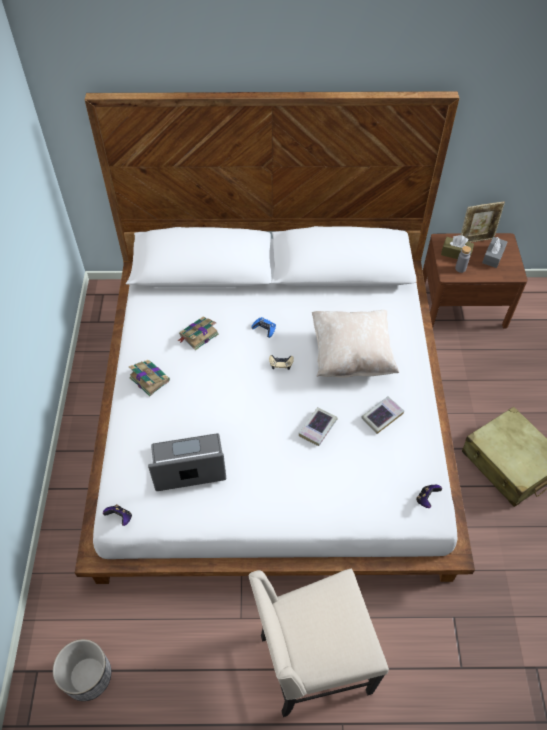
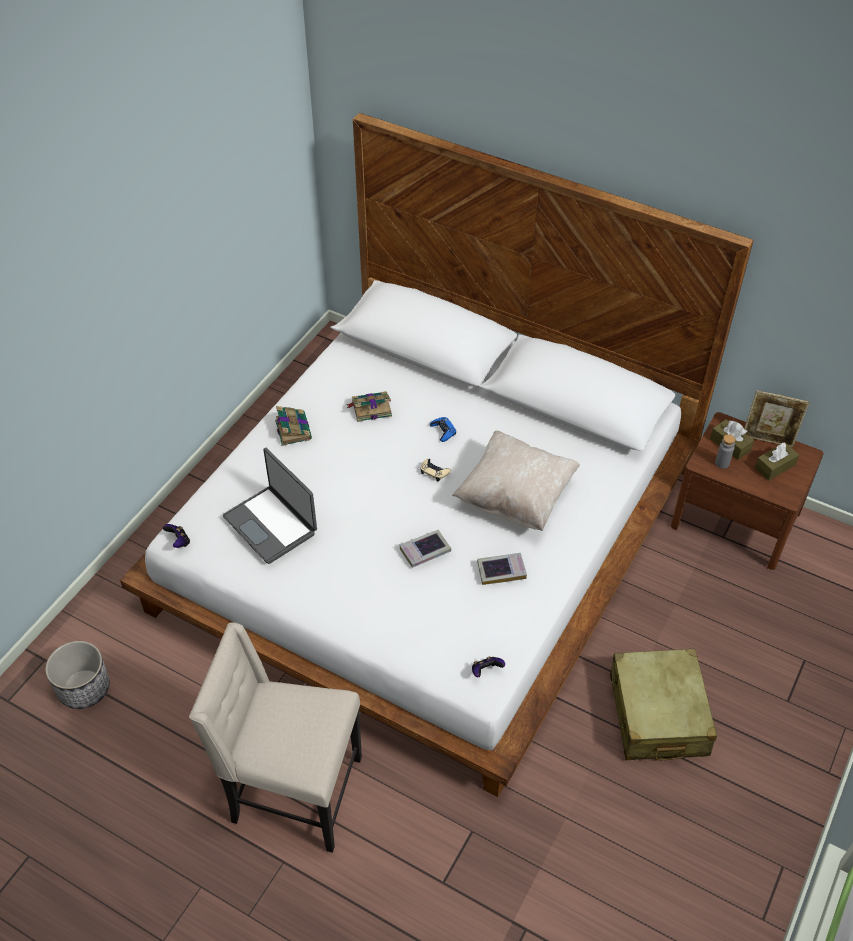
camera: 30 degrees right, 5 degrees down
(188, 465) = (271, 524): laptop -> laptop turned 150 degrees counterclockwise
(493, 256) = (774, 466): grey tissue box -> brown tissue box

